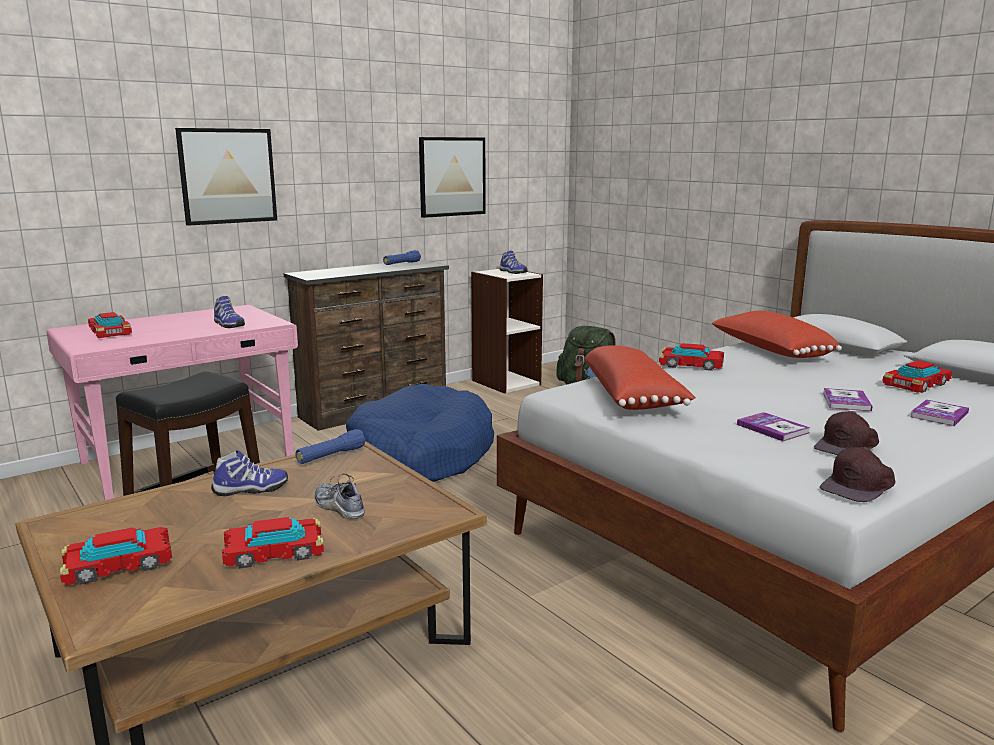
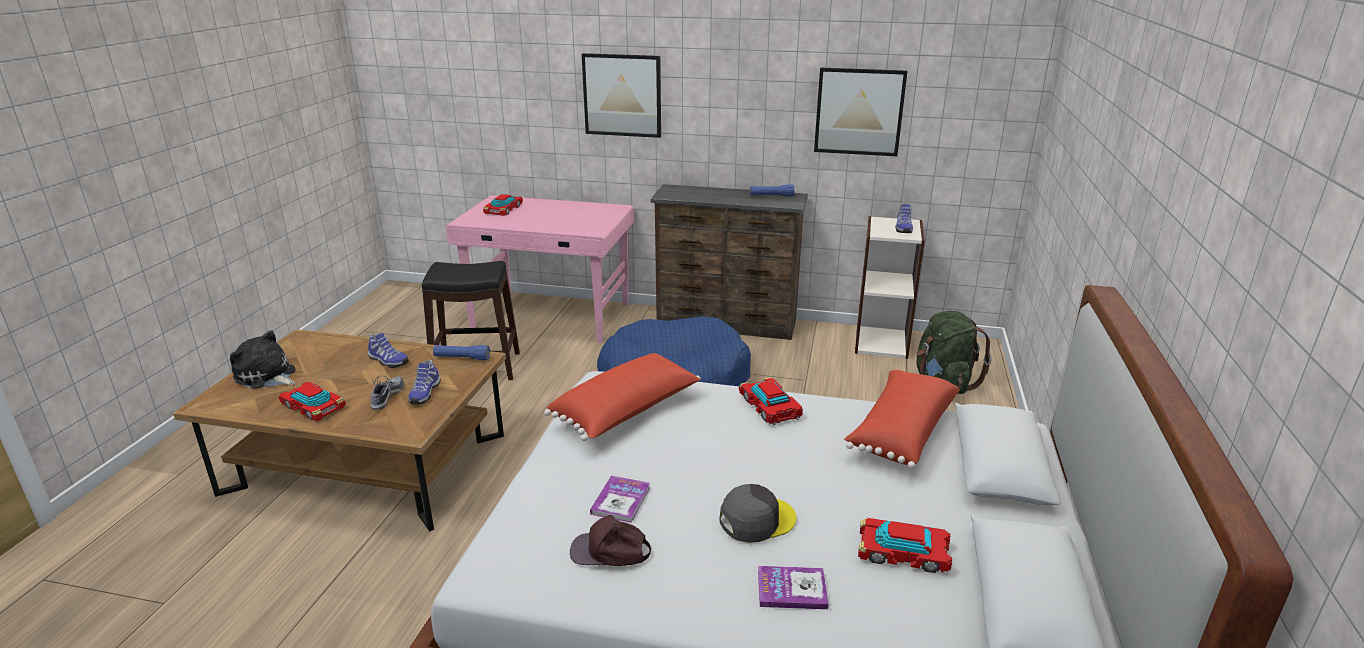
camera: 50 degrees right, 10 degrees up
(118, 565) = (267, 376): toy car -> plush toy
(228, 325) = (567, 224): shoe -> shoe (424, 393)
(846, 401) = (756, 520): book -> grey cap
(859, 486) = (507, 580): brown cap -> none

